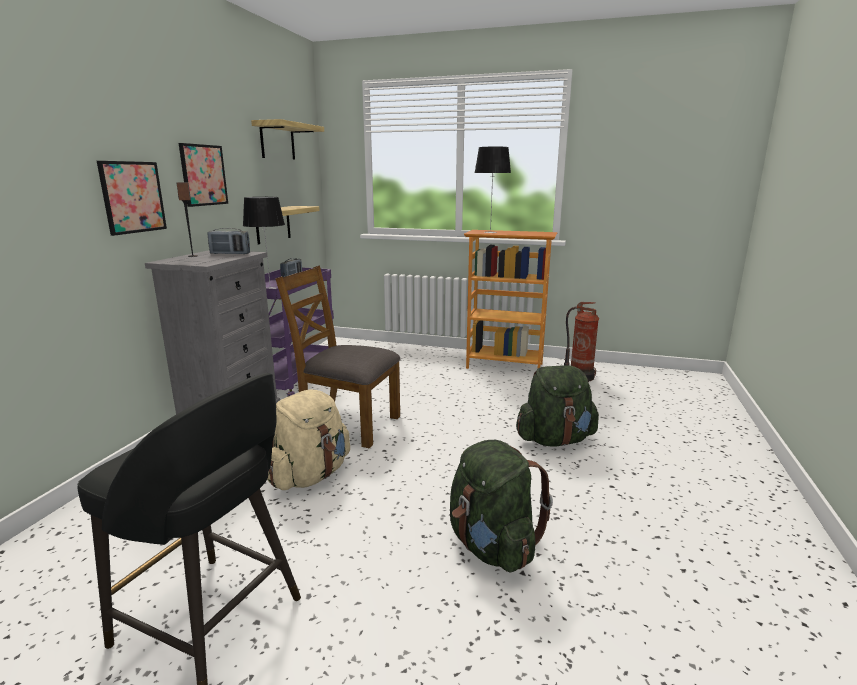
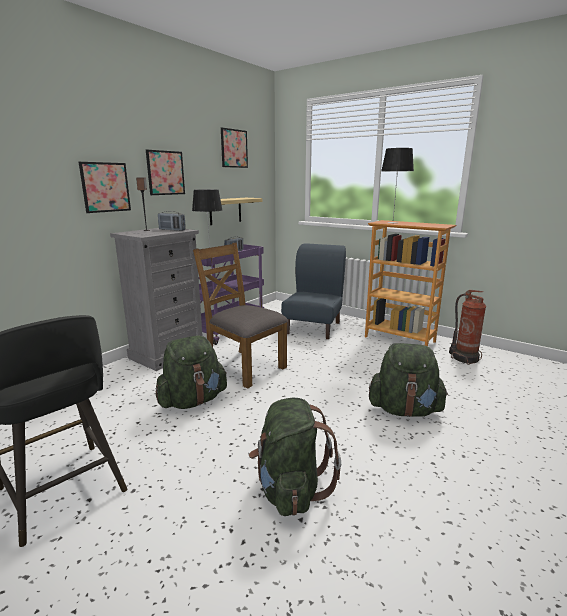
camera: 20 degrees right, 0 degrees up
(277, 141) = (234, 148): shelf -> picture
(310, 475) = (193, 401): beige backpack -> green backpack
(402, 365) = (314, 328): none -> blue chair

